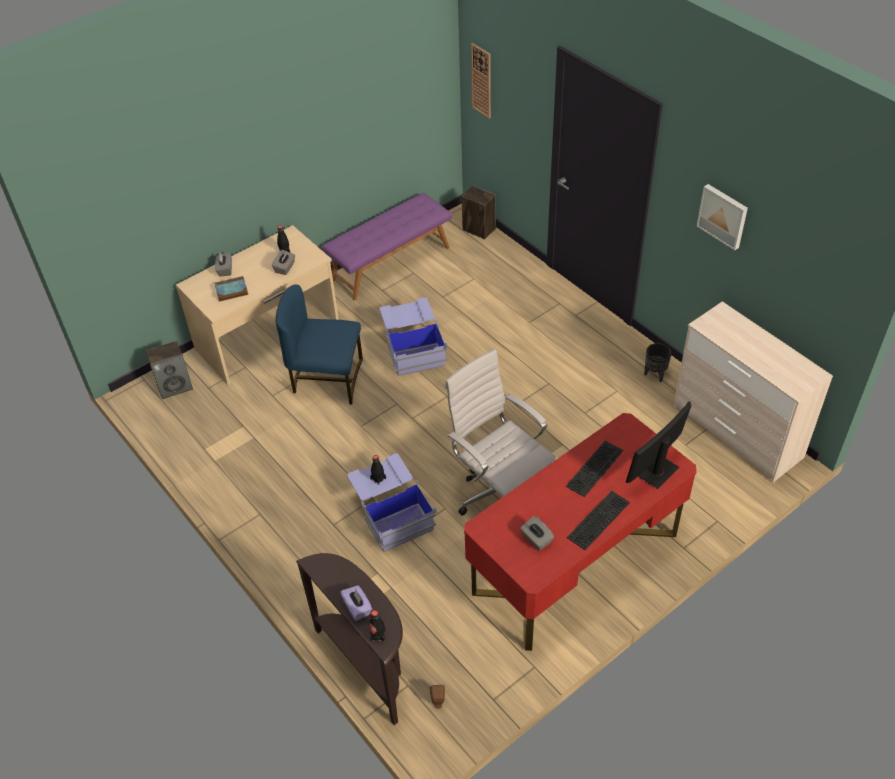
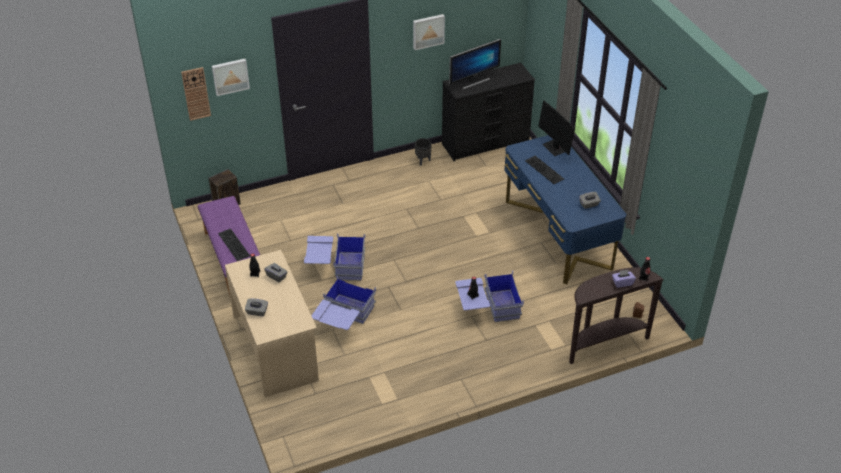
camera: 75 degrees left, 5 degrees down
(175, 386) = (302, 415): speaker -> none
(231, 291) = (286, 311): book -> none
(327, 379) = (343, 320): blue chair -> blue storage box
(500, 495) = (493, 254): white office chair -> none
(512, 87) = (230, 76): none -> picture
(575, 562) = (557, 234): red desk -> blue desk
(597, 518) = (582, 178): keyboard -> keyboard (232, 244)
(736, 432) = (485, 143): beige dresser -> black dresser
(744, 333) = (473, 81): none -> monitor

